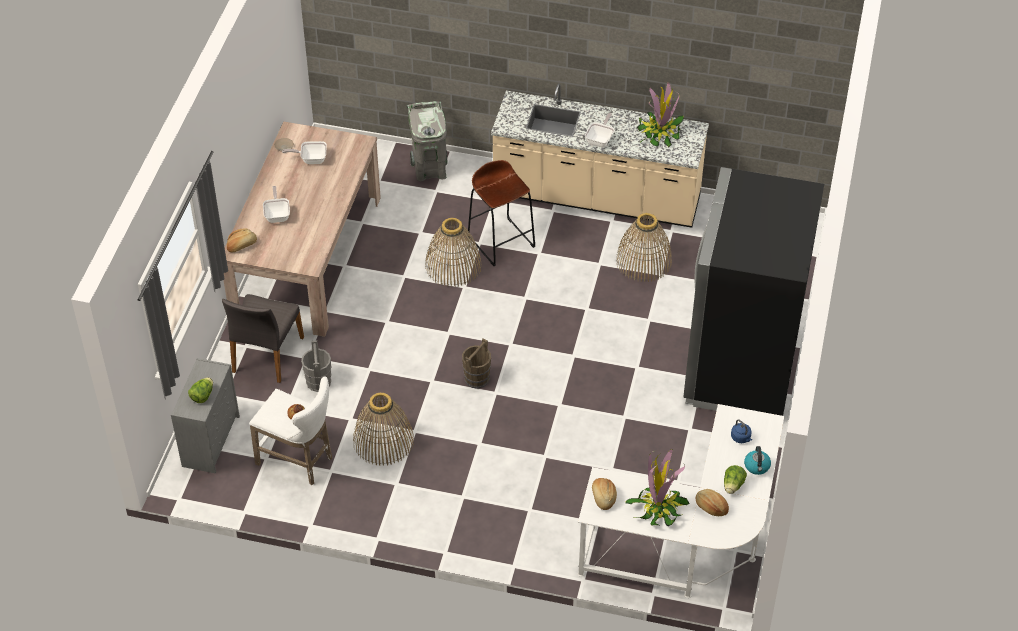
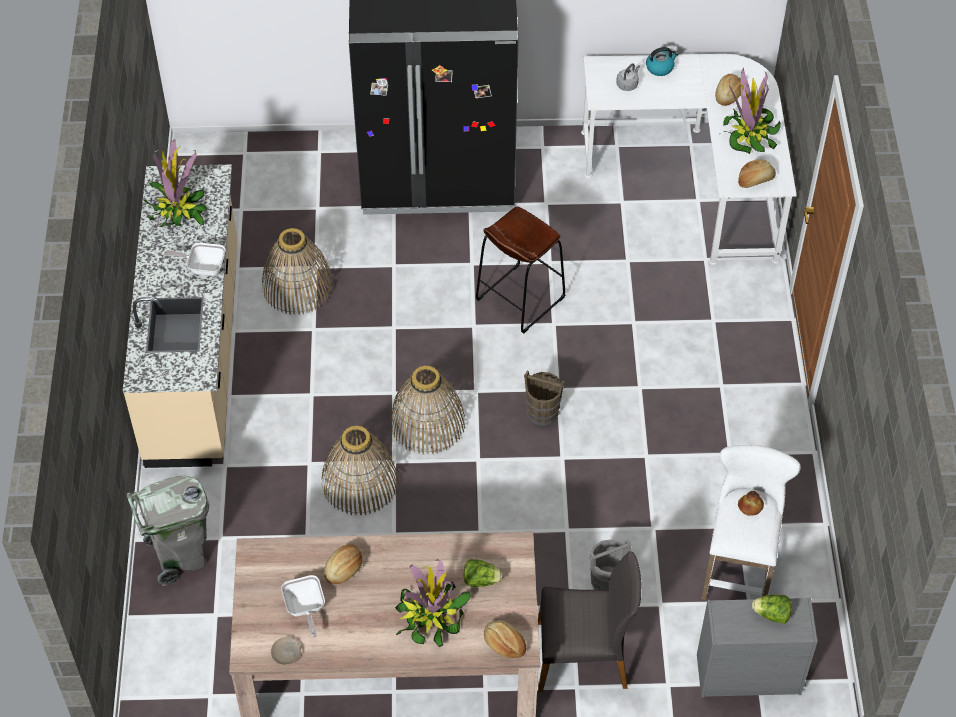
camera: 105 degrees left, 5 degrees up
(277, 215) = (430, 617): frying pan -> potted plant
(332, 181) = (344, 568): none -> bread
(383, 441) = (674, 483): basket -> basket (427, 423)
(501, 241) = (301, 439): brown stool -> brown stool (519, 298)
(733, 485) = (693, 82): lettuce -> lettuce (481, 580)
(741, 438) = (627, 84): blue kettle -> grey kettle

